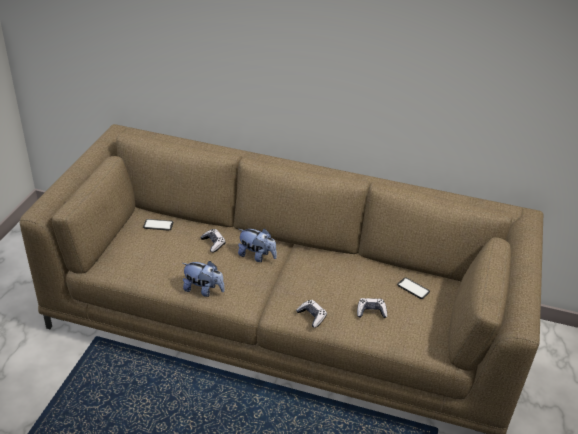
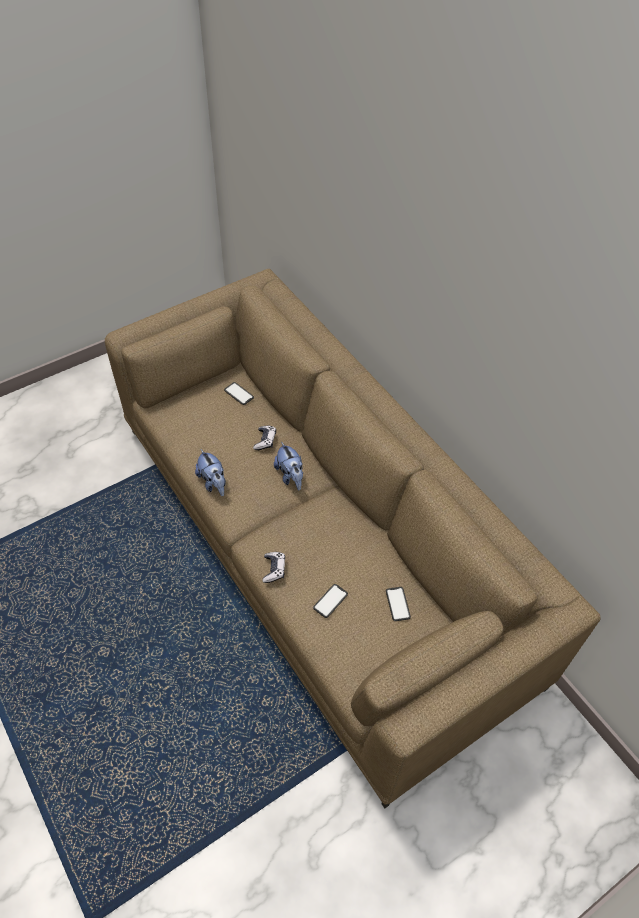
camera: 40 degrees right, 15 degrees up
(371, 312) = (330, 601): game controller -> phone

